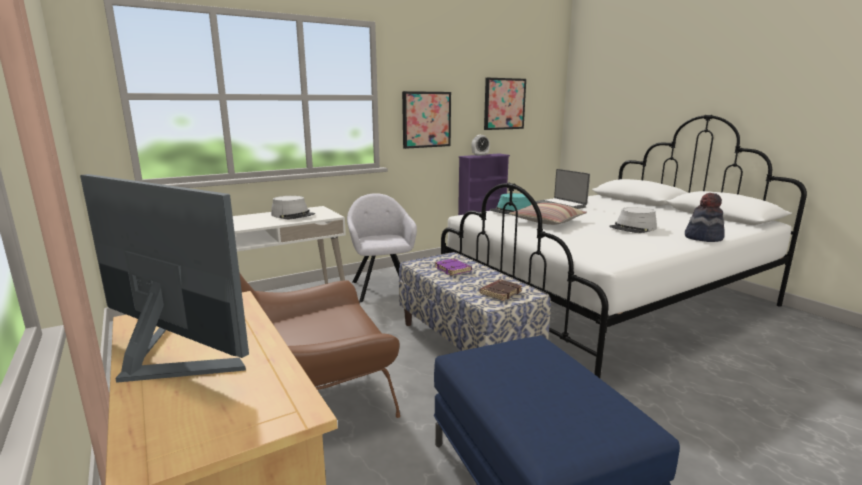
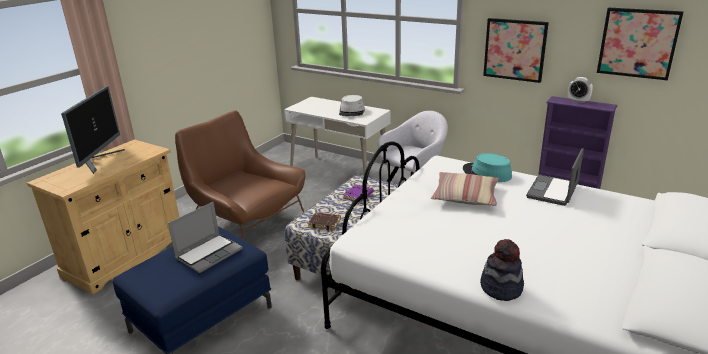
camera: 65 degrees right, 10 degrees up
(533, 365) = (209, 253): none -> laptop
(633, 228) = (494, 242): grey hat -> none

